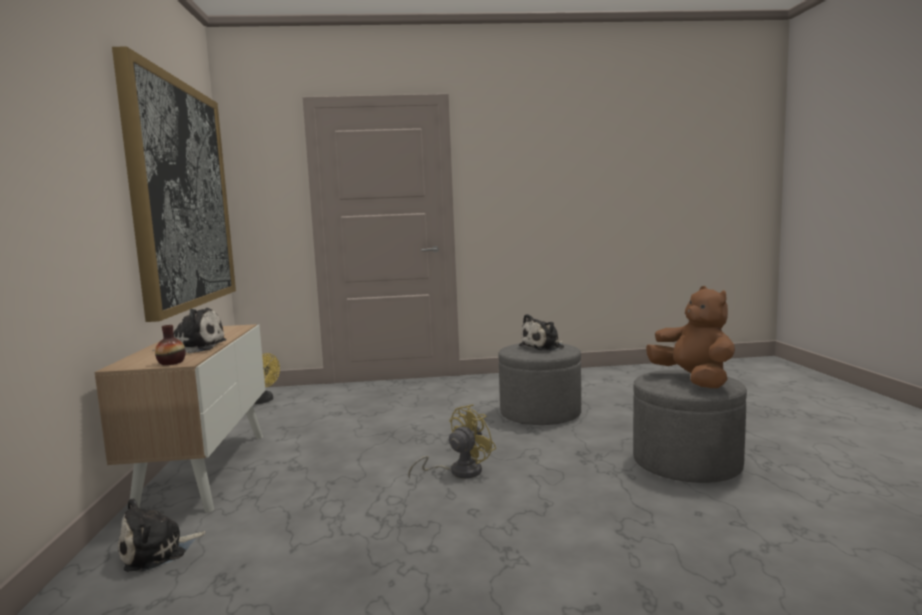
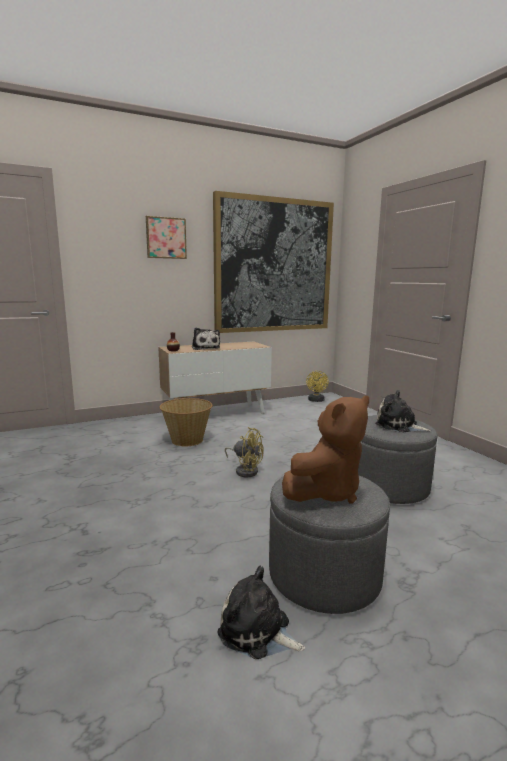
camera: 70 degrees right, 5 degrees up
(68, 126) = (166, 238): none -> picture
(157, 552) = (140, 425): plush toy -> plush toy (257, 631)
(303, 505) = (187, 440): none -> basket

